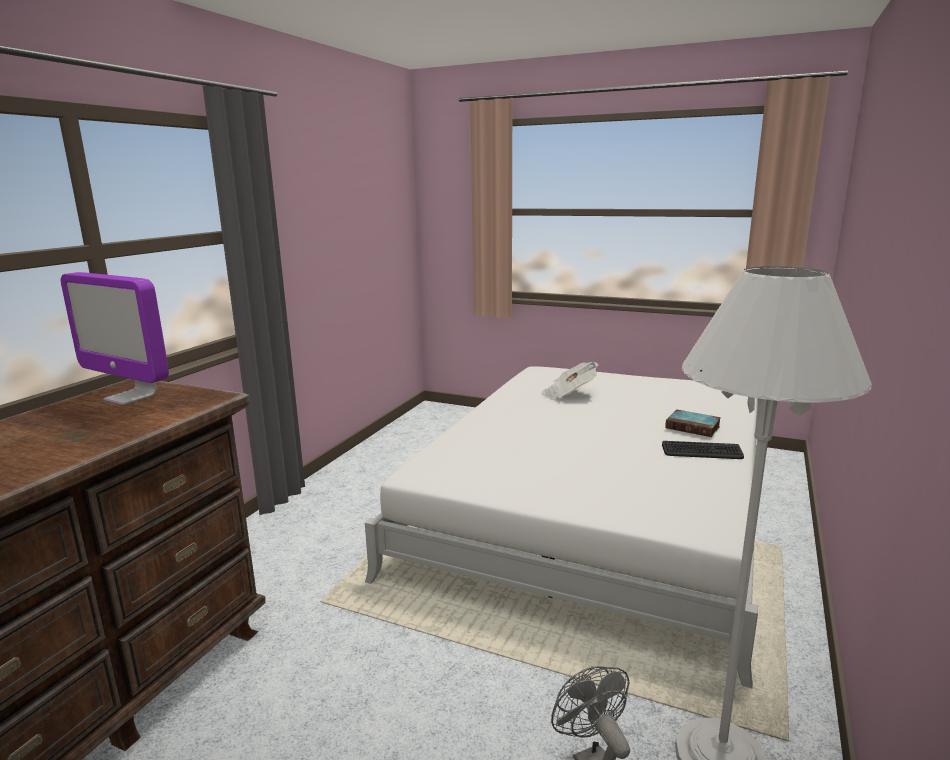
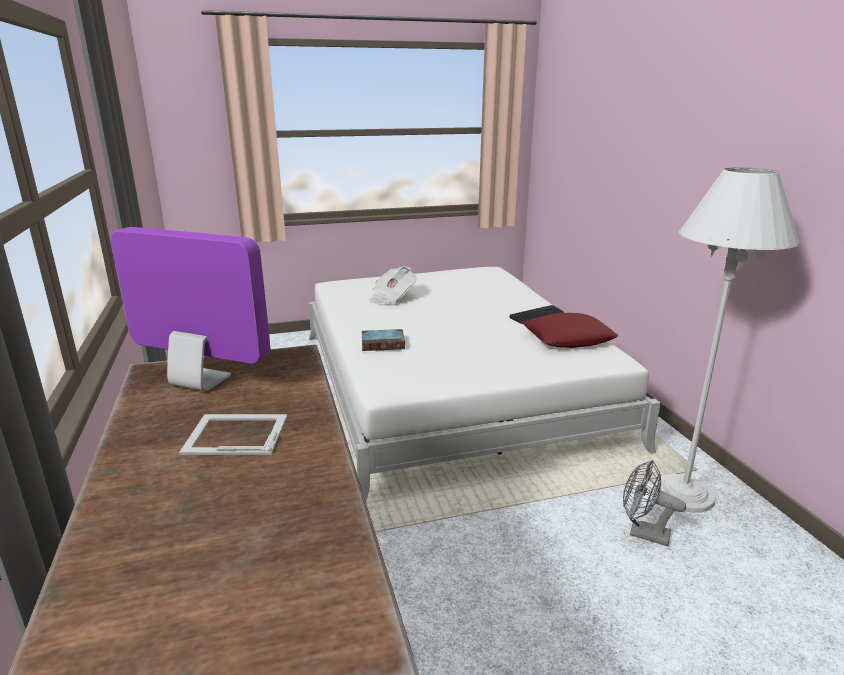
camera: 40 degrees left, 5 degrees up
(60, 434) = (235, 434): none -> picture frame
(131, 397) = (201, 381): monitor -> monitor turned 150 degrees counterclockwise
(694, 427) = (509, 301): book -> book (384, 343)
(695, 486) = (568, 338): none -> red pillow

